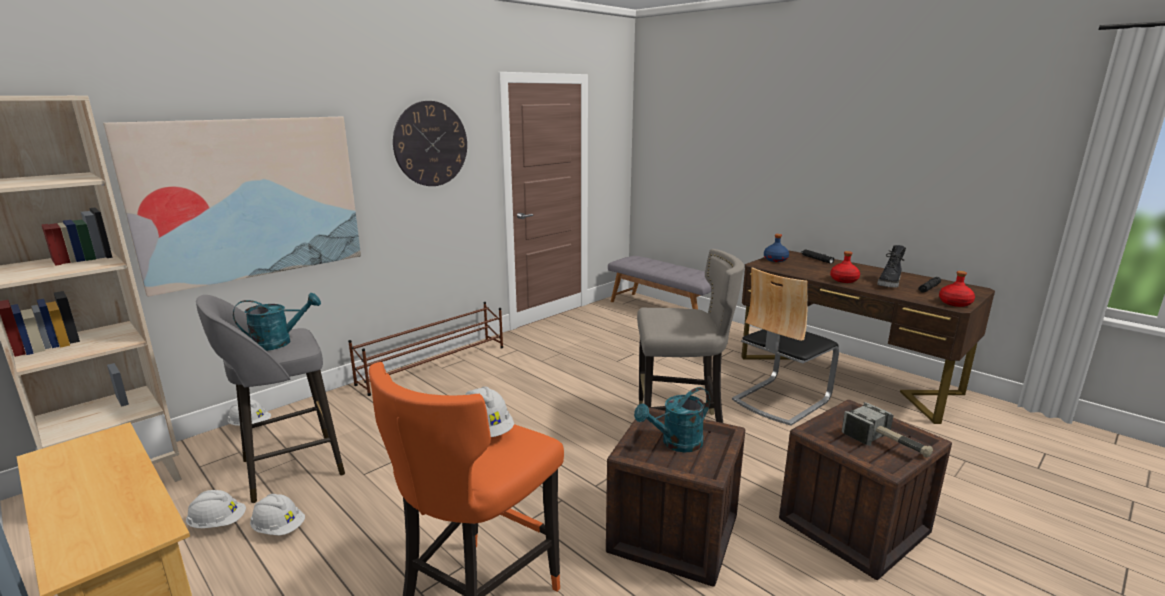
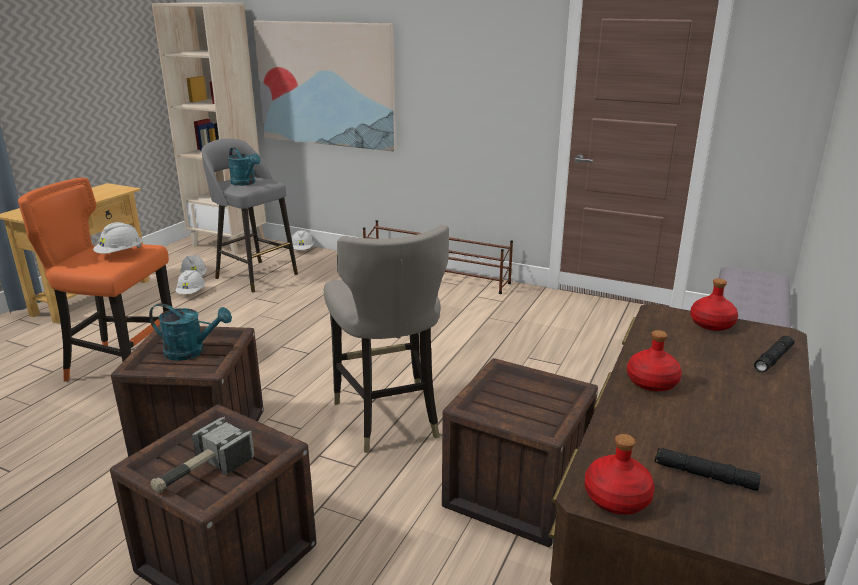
camera: 70 degrees right, 5 degrees up
(431, 144) = (475, 57): wall clock -> none
(676, 444) = (192, 352): turquoise watering can -> turquoise watering can turned 150 degrees clockwise
(775, 260) = (711, 324): blue bottle -> red bottle
(780, 399) = (516, 492): chair -> crate
(890, 284) = (684, 429): black boot -> none

